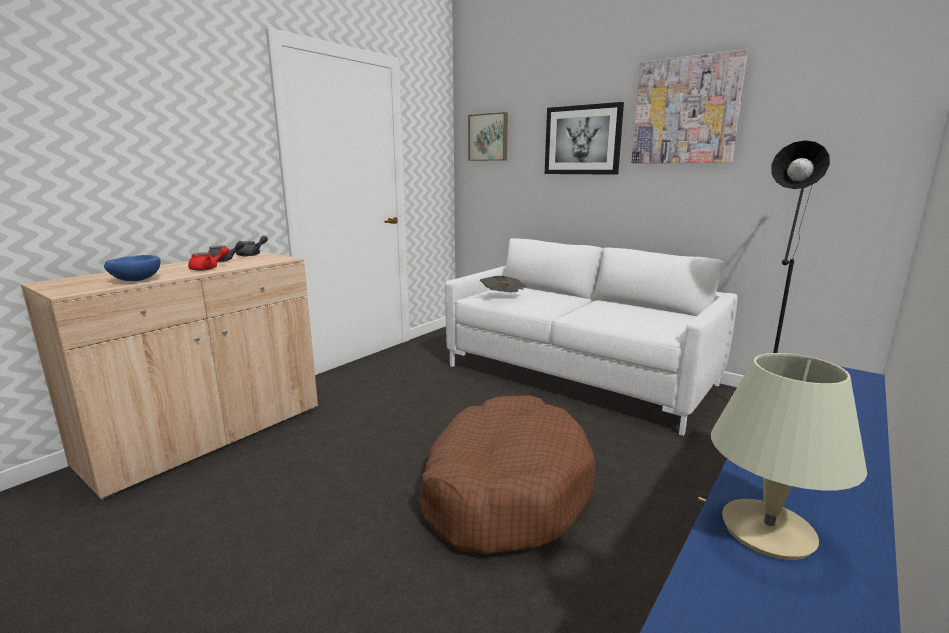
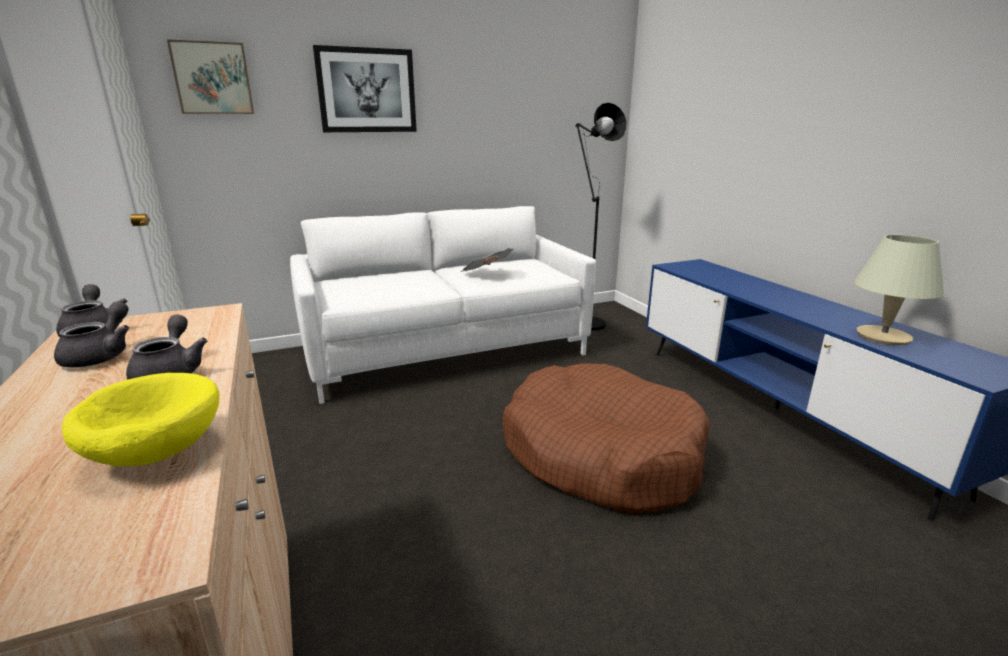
camera: 60 degrees left, 5 degrees up
(136, 280) = (153, 452): blue bowl -> yellow bowl
(208, 268) = (171, 372): red teapot -> grey teapot
(503, 297) = (373, 291): newspaper -> newspaper (486, 274)
(686, 111) = (474, 67): picture -> none

